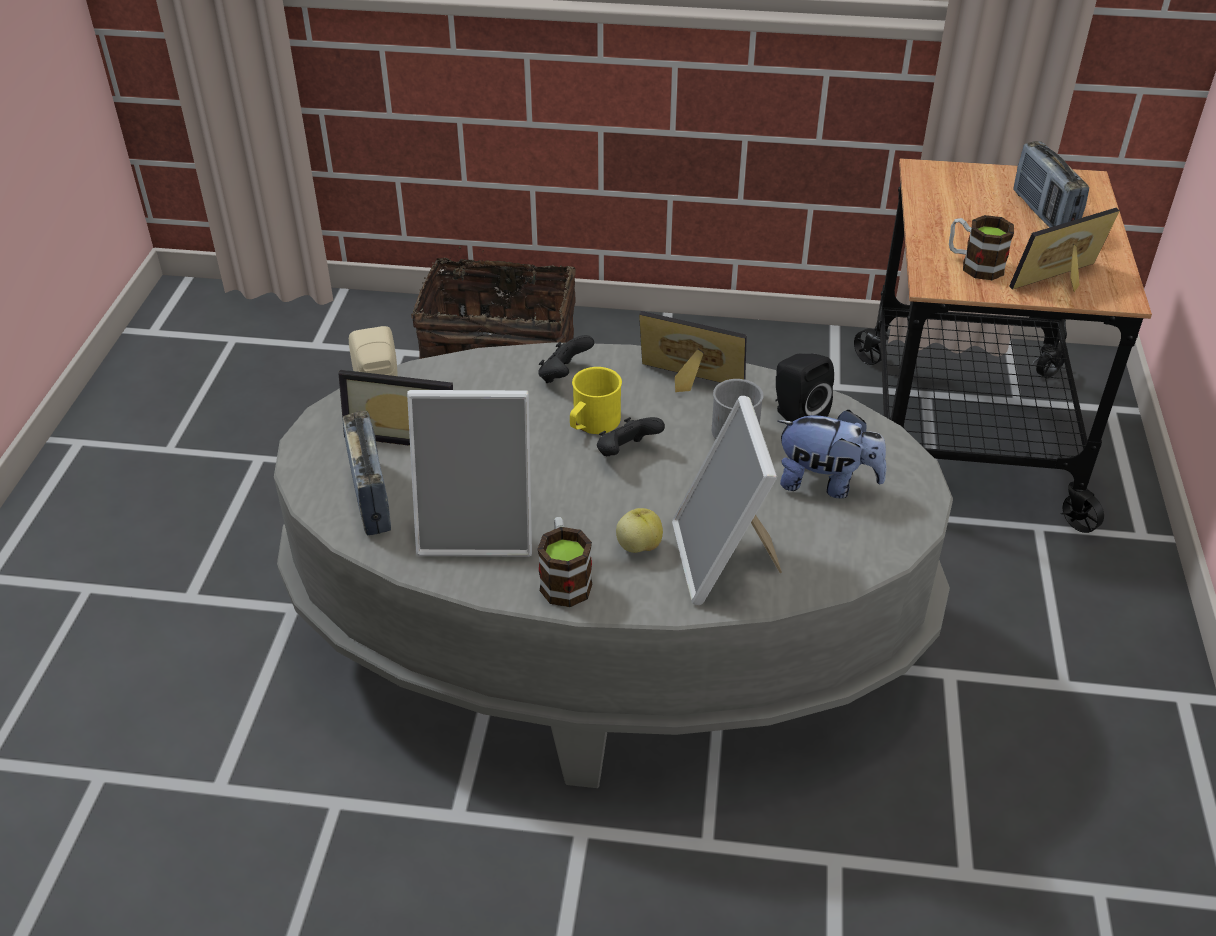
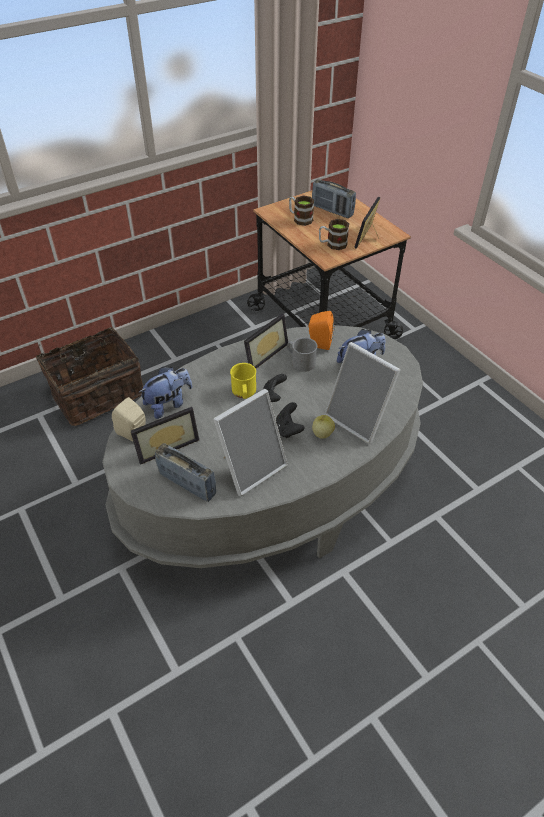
camera: 40 degrees left, 5 degrees up
(470, 382) = (168, 404): none -> plush toy
(564, 375) = (207, 378): black game controller -> black game controller (288, 429)
(564, 578) = (310, 466): mug -> mug (300, 219)
(687, 384) = (262, 353): picture frame -> picture frame turned 150 degrees clockwise
(796, 416) = (318, 344): black speaker -> orange speaker

